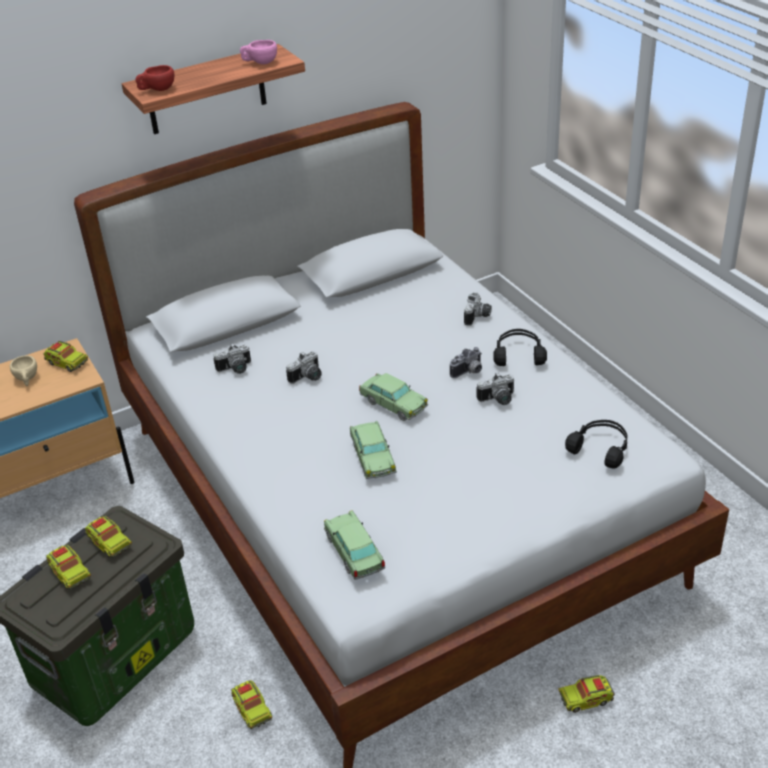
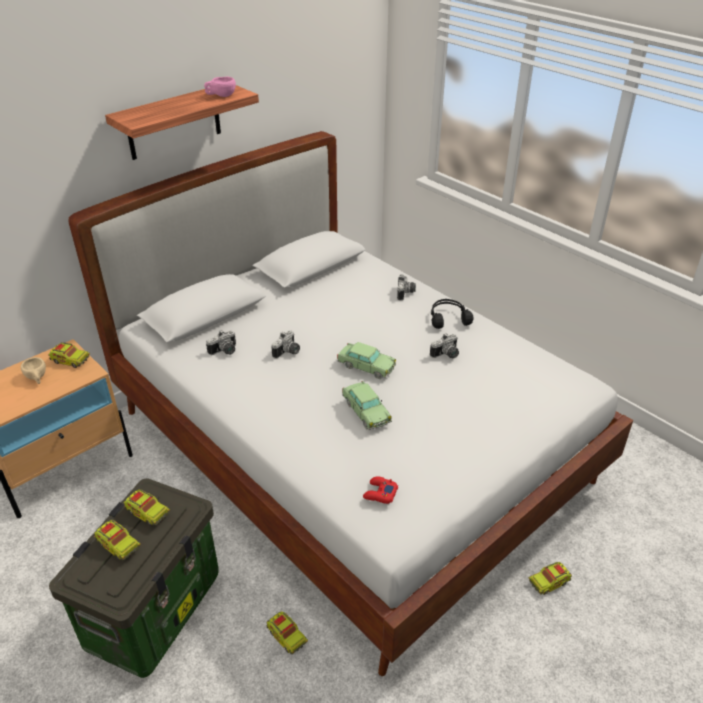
camera: 15 degrees left, 0 degrees up
(157, 89) = (140, 118): red cup -> none
(354, 553) = (380, 493): toy car -> red game controller
(469, 372) = (415, 335): camera -> none
(600, 448) = (539, 384): black headphones -> none

